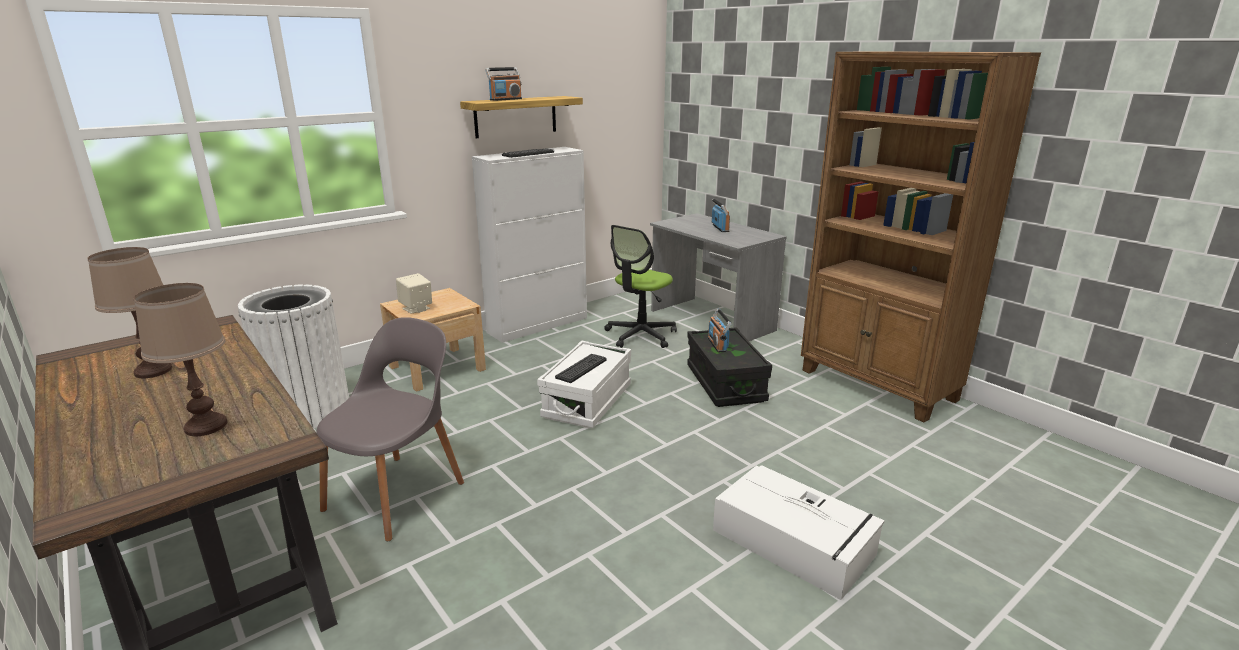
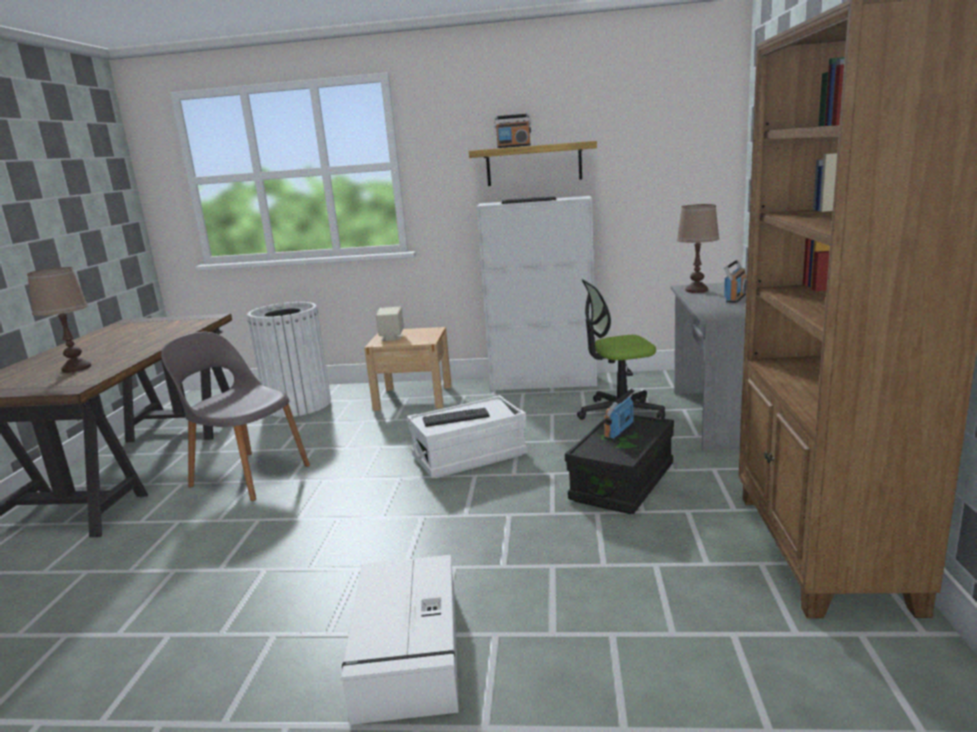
camera: 45 degrees right, 5 degrees down
(153, 371) = (131, 336): brown table lamp -> brown table lamp (696, 290)
(397, 494) = (248, 475): grey chair -> grey chair turned 135 degrees counterclockwise

